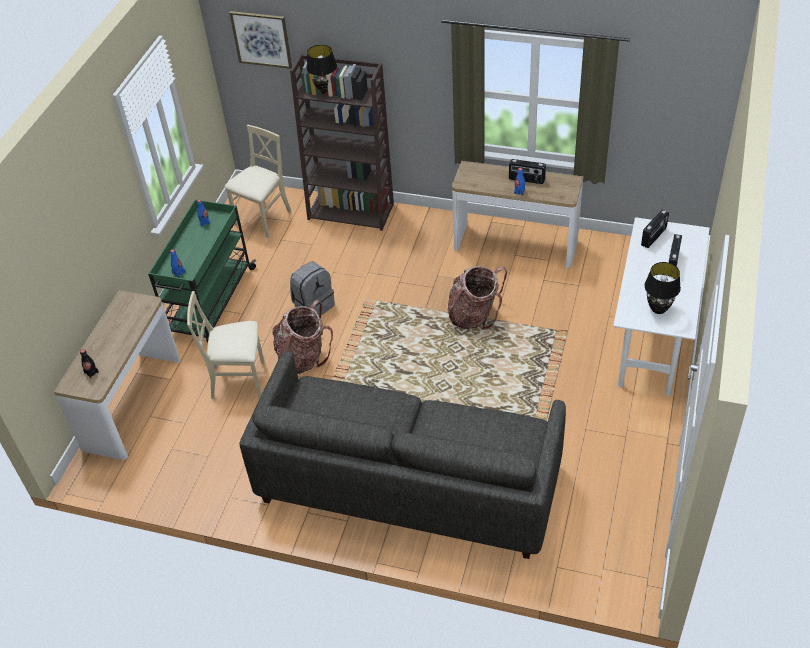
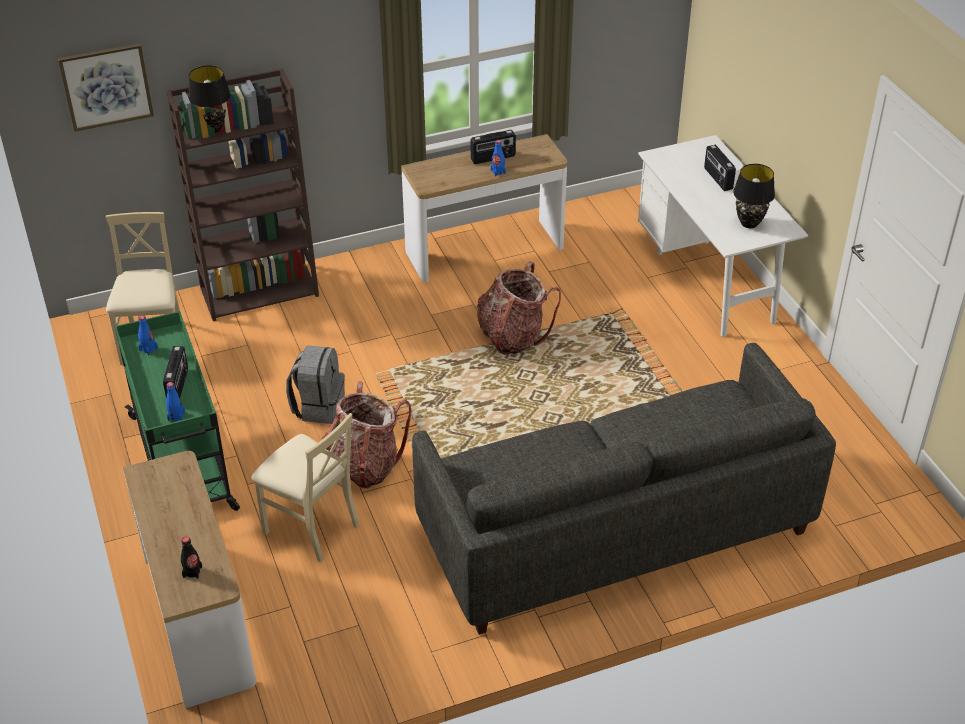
camera: 40 degrees left, 5 degrees down
(239, 380) = (311, 527): beige chair -> beige chair turned 105 degrees counterclockwise
(654, 237) = (676, 162): radio -> radio (178, 386)

